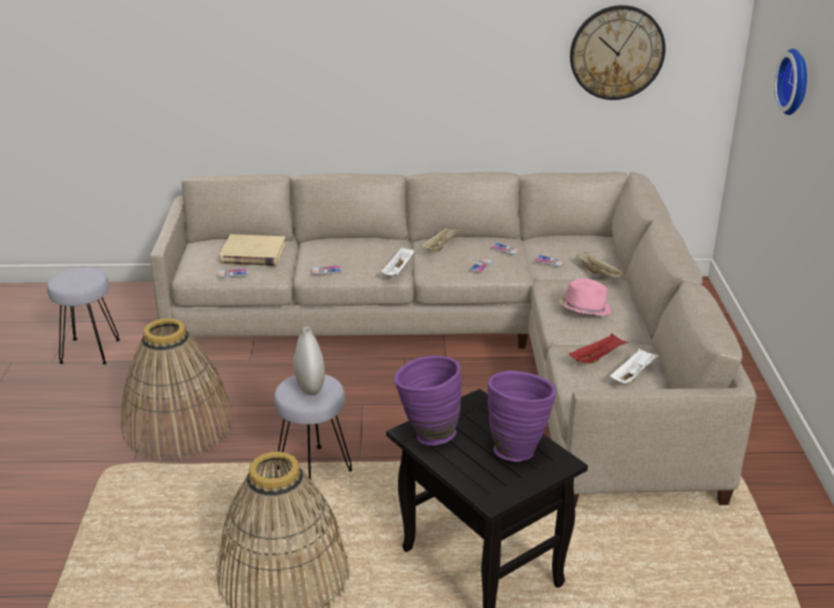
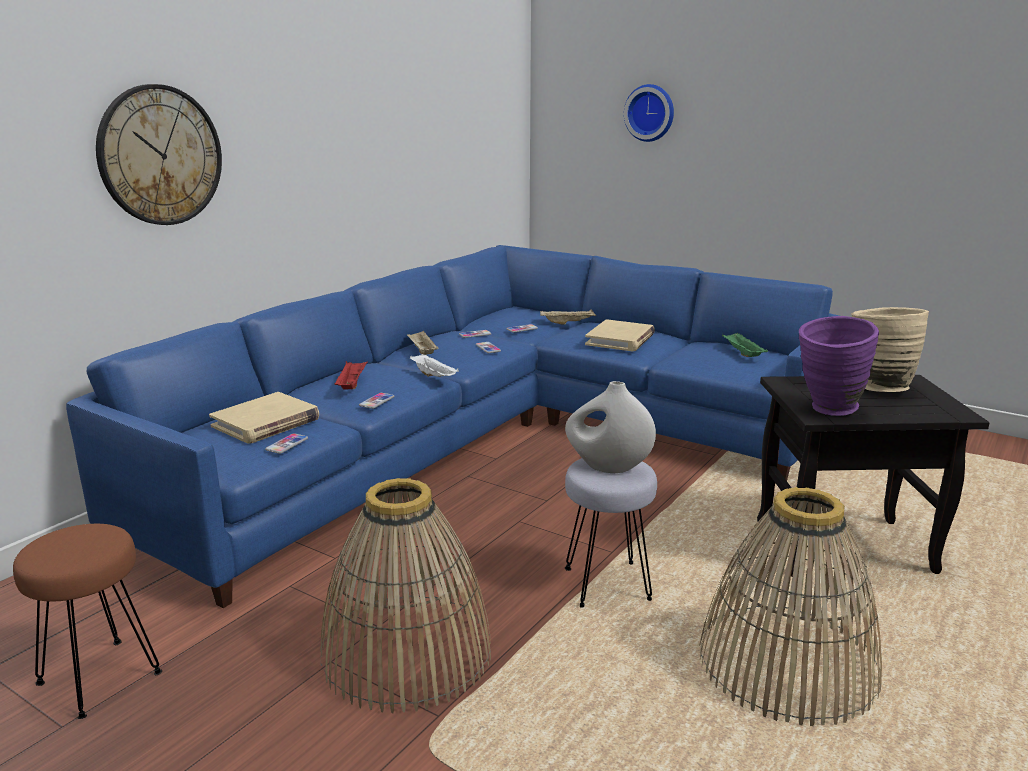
camera: 55 degrees left, 10 degrees down
(90, 351) = (99, 677): grey stool -> brown stool
(473, 346) = (496, 441): beige sofa -> blue sofa
(517, 448) = (877, 387): purple vase -> beige vase
(584, 309) = (620, 339): pink hat -> beige book
(597, 357) = (700, 356): red tray -> red tray (351, 384)
(617, 52) = (463, 132): wall clock -> wall clock (160, 155)
(632, 375) = (742, 353): white tray -> green tray

